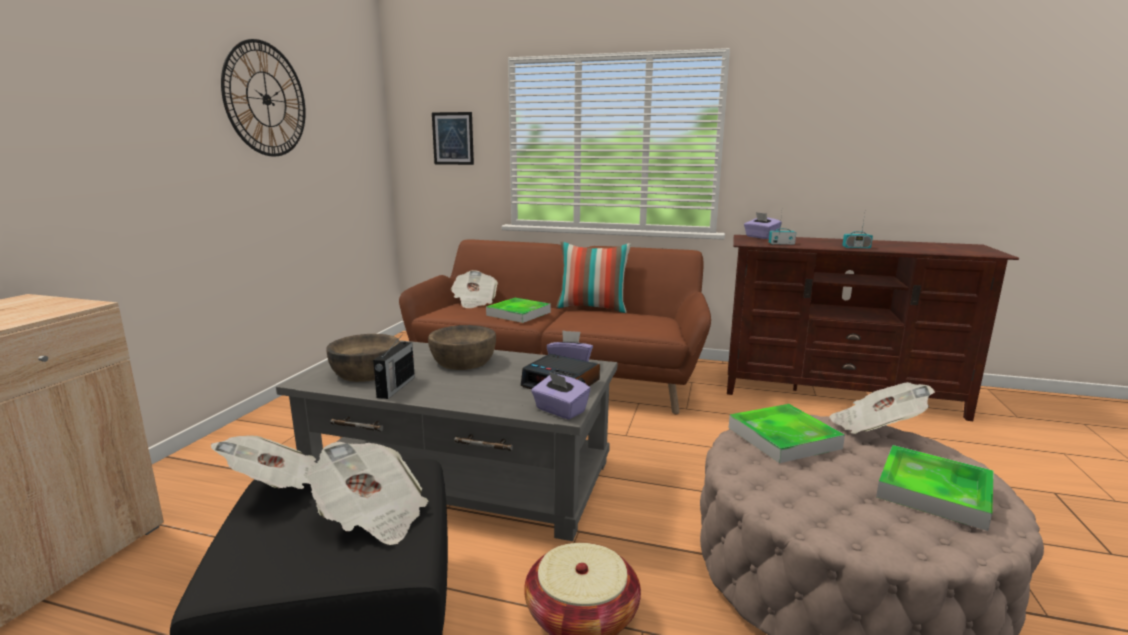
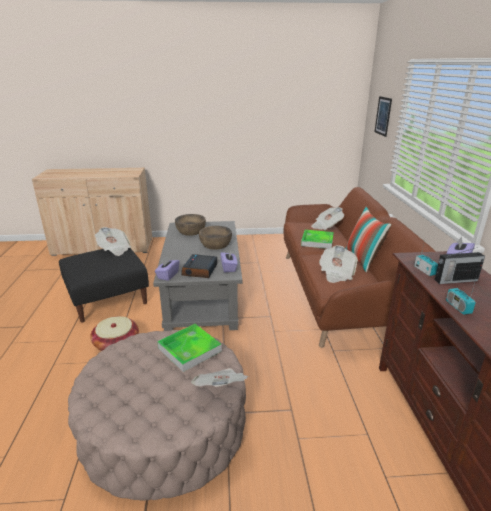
camera: 70 degrees right, 10 degrees up
(266, 99) = (262, 94): wall clock -> none
(372, 516) = (99, 267): newspaper -> newspaper (336, 274)
(395, 387) = (177, 240): radio -> radio (455, 280)
(933, 491) = (138, 404): tray -> none

